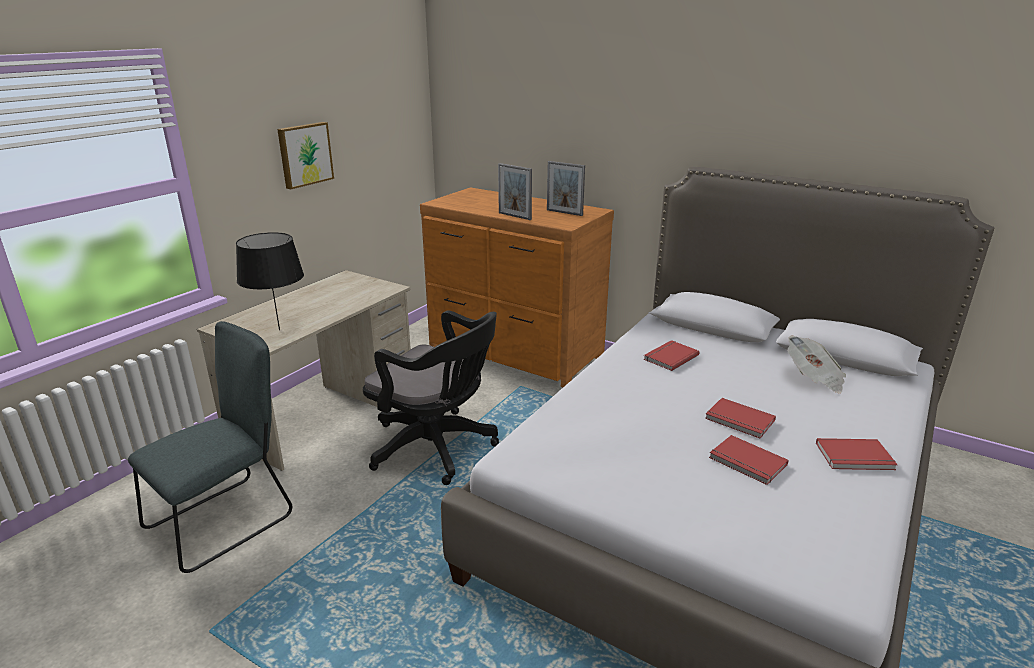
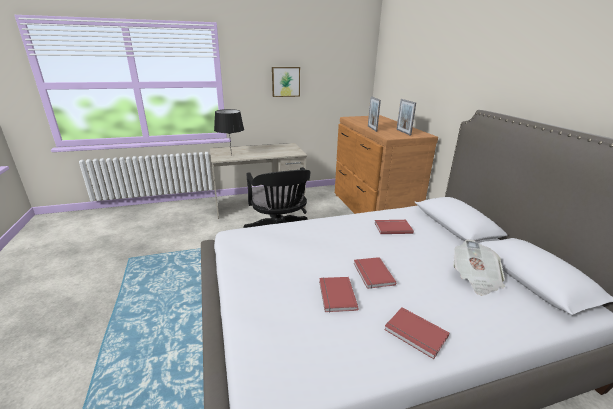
camera: 40 degrees right, 0 degrees up
(226, 519) = (181, 226): grey chair -> none

